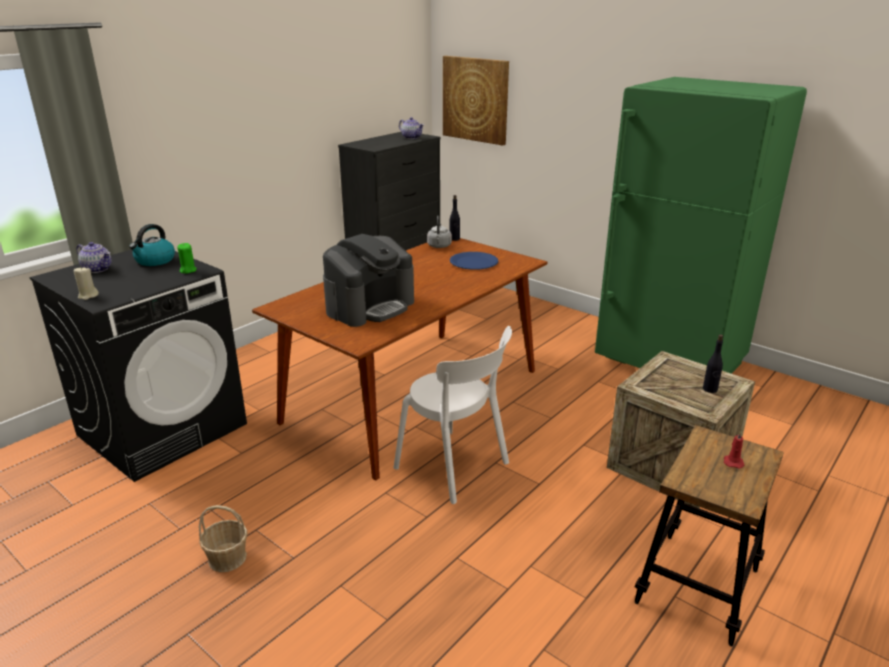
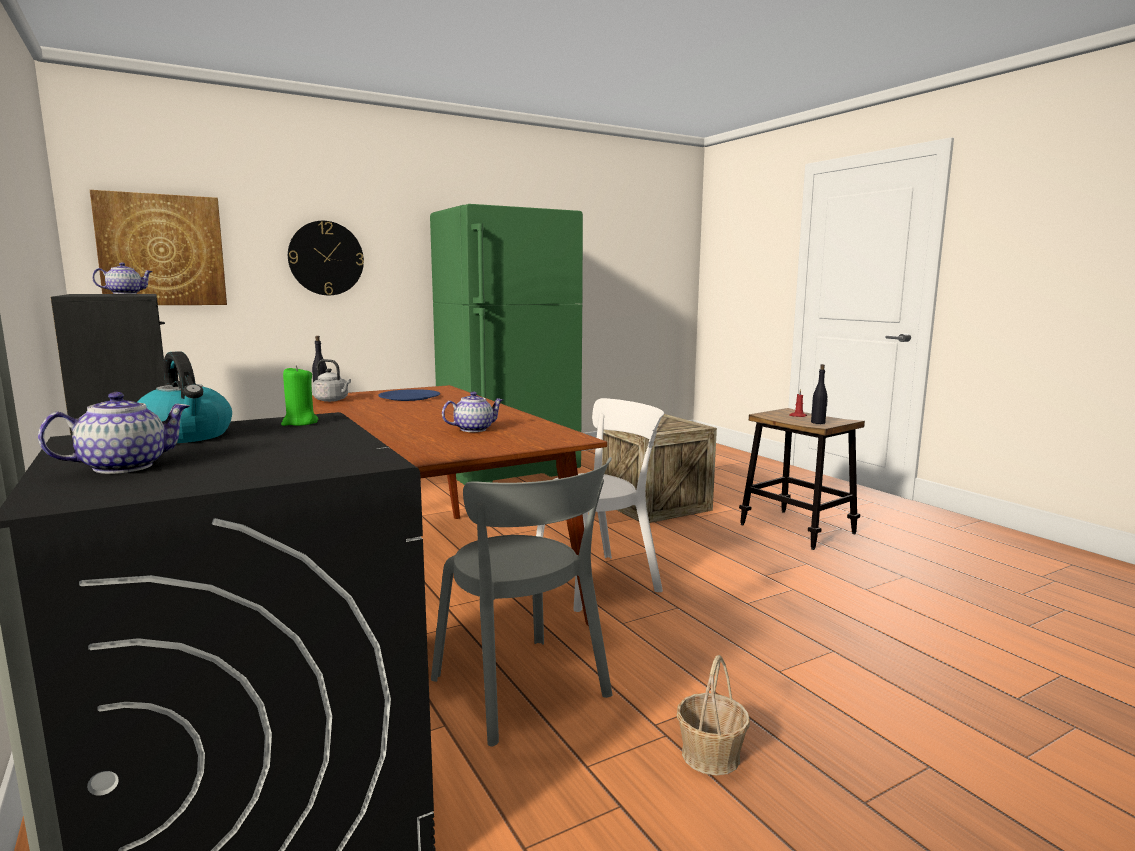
camera: 70 degrees left, 15 degrees down
(88, 296) = (305, 469): beige candle -> none
(281, 470) = (524, 691): none -> grey chair
(370, 307) = (474, 429): coffee machine -> teapot
(575, 115) = (326, 258): none -> wall clock
(710, 389) = (669, 421): black bottle -> black bottle (818, 422)

